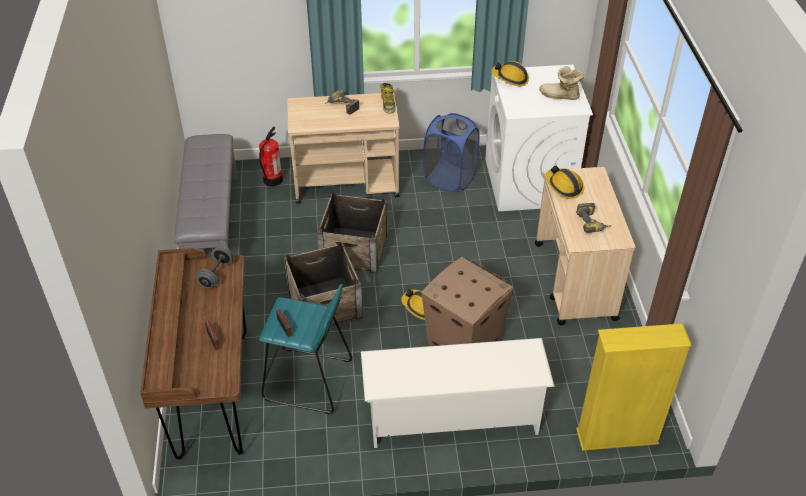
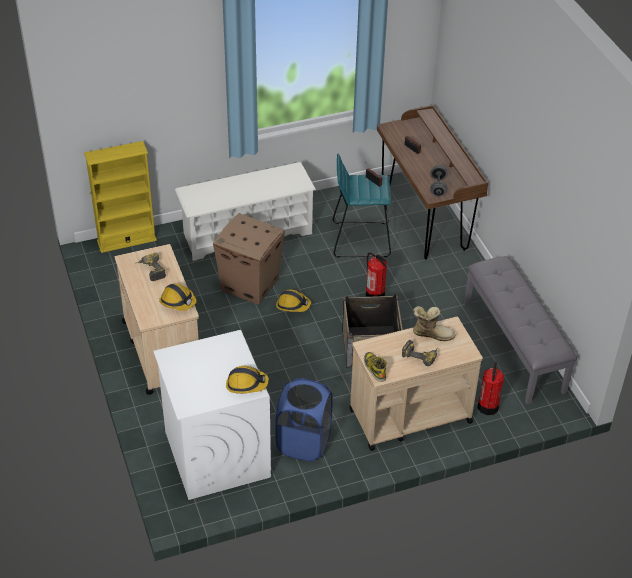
camera: 165 degrees right, 0 degrees up
(324, 304) = (375, 294): crate -> fire extinguisher
(560, 96) = (189, 367): boot -> boot (432, 333)

